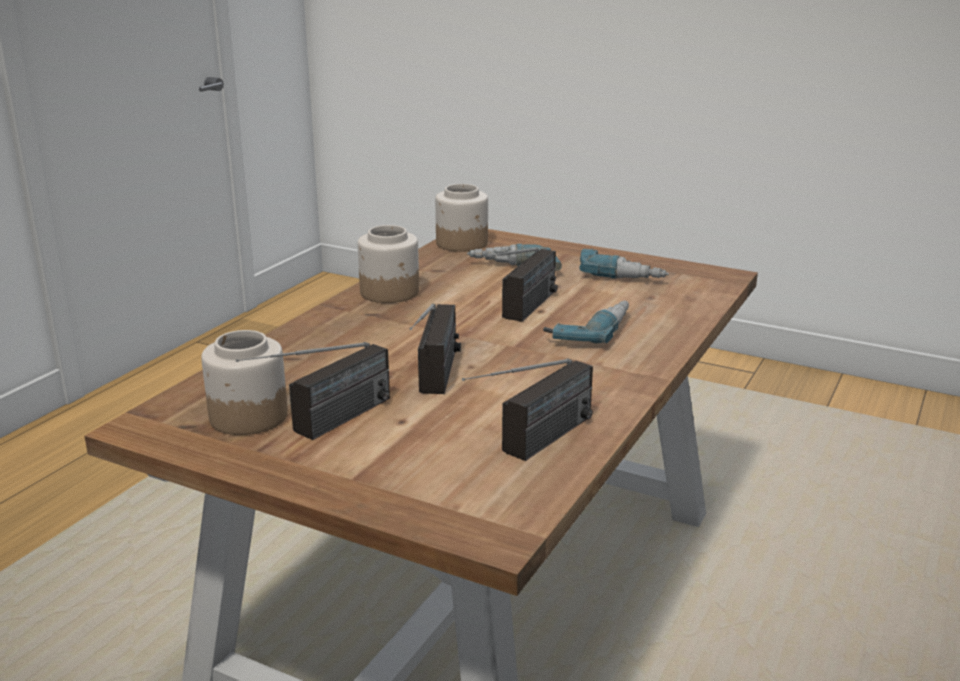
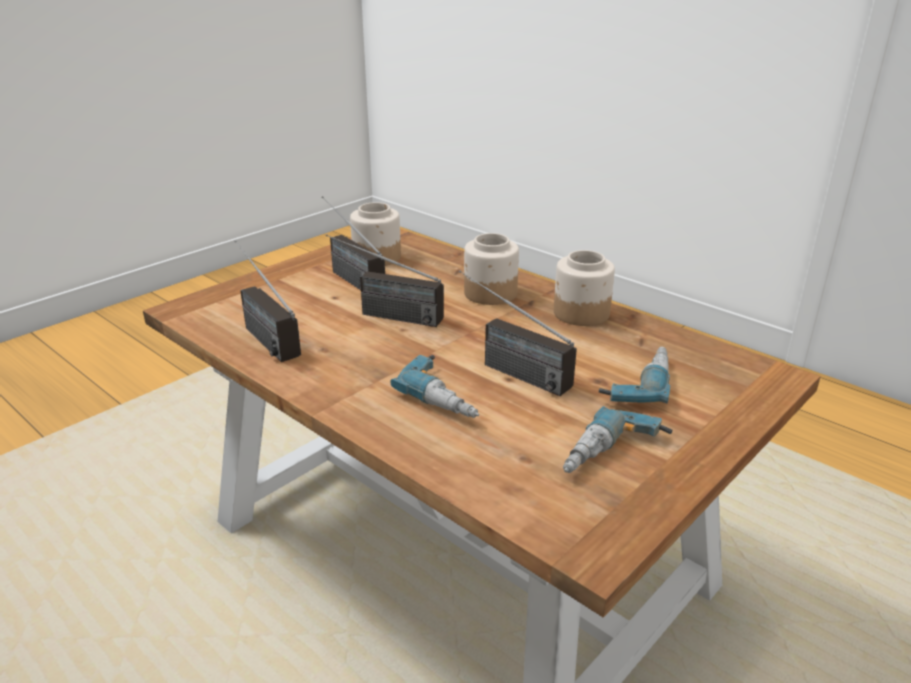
camera: 105 degrees right, 5 degrees up
(462, 243) = (735, 365): jar -> jar (490, 294)

